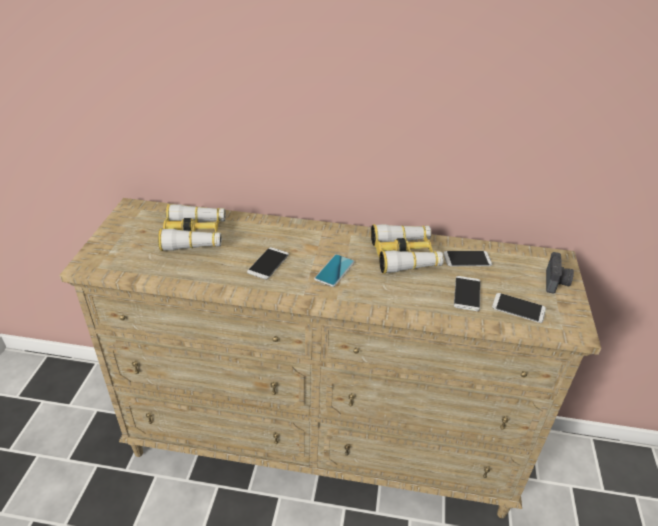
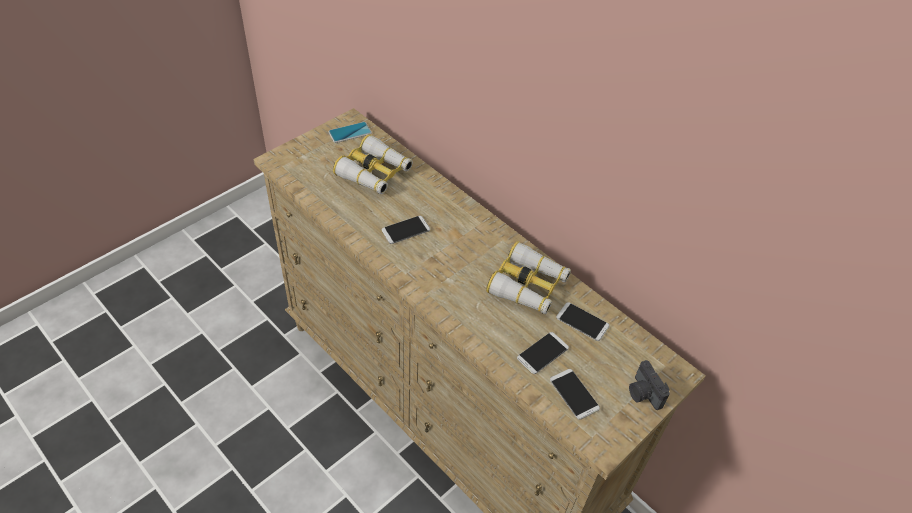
camera: 35 degrees right, 10 degrees up
(334, 271) = (452, 266): phone -> phone (350, 133)
(556, 282) = (643, 393): camera -> camera turned 105 degrees clockwise

